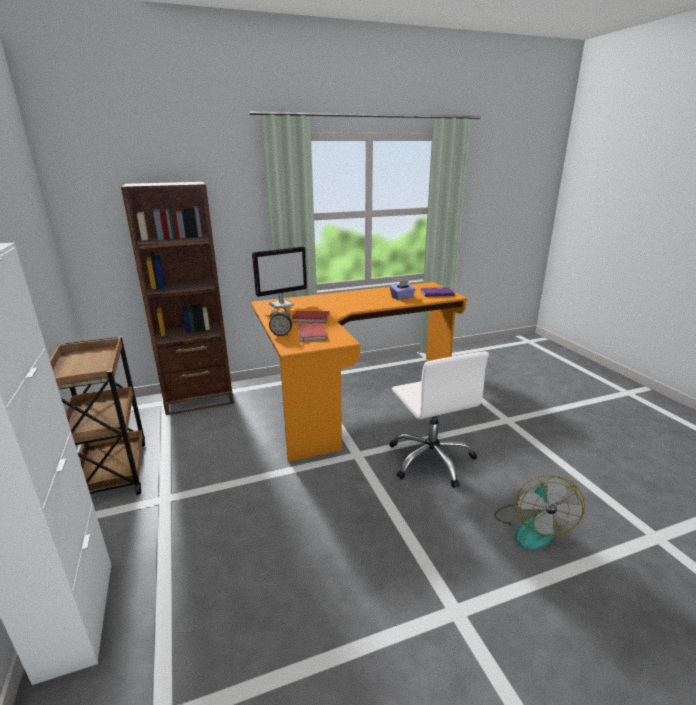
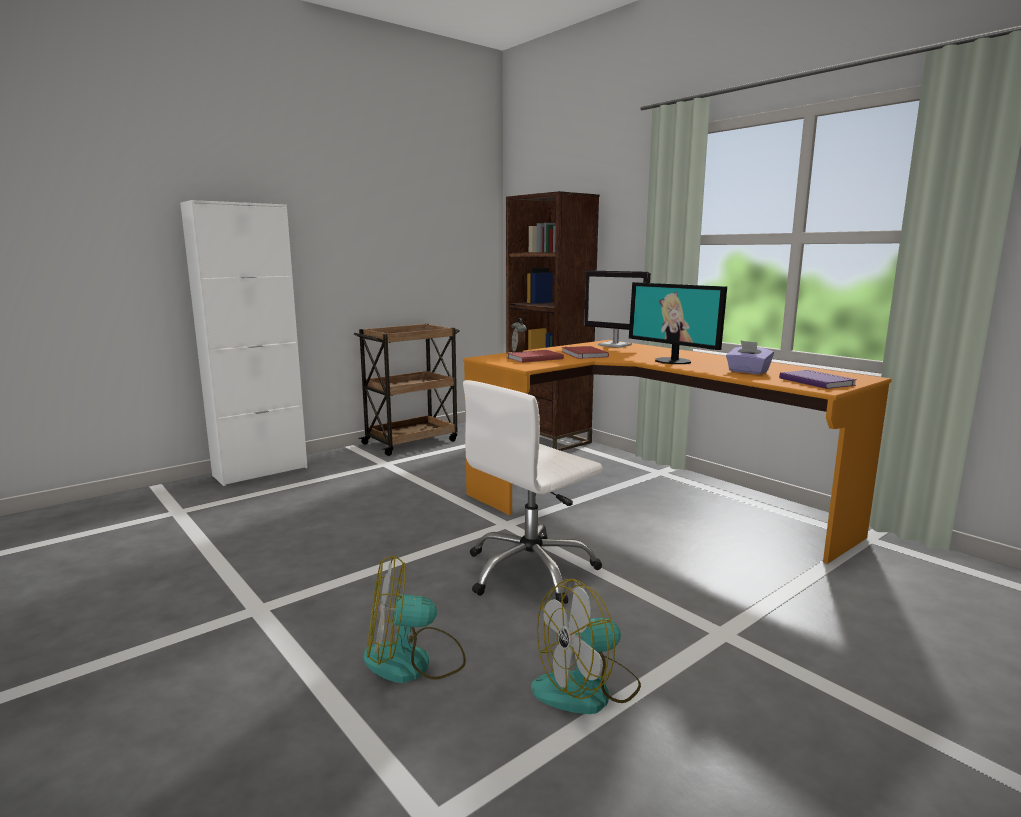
camera: 70 degrees right, 10 degrees down
(358, 304) = (673, 361): none -> monitor
(553, 469) = (587, 688): none -> fan

